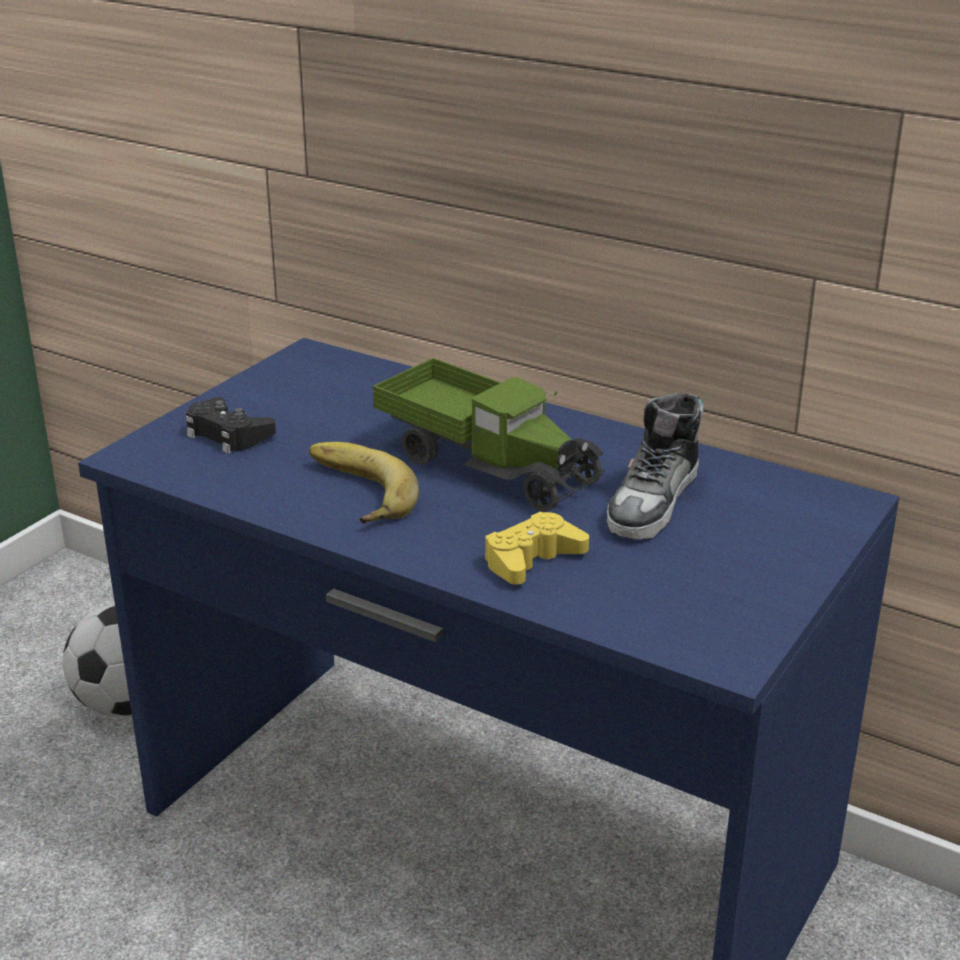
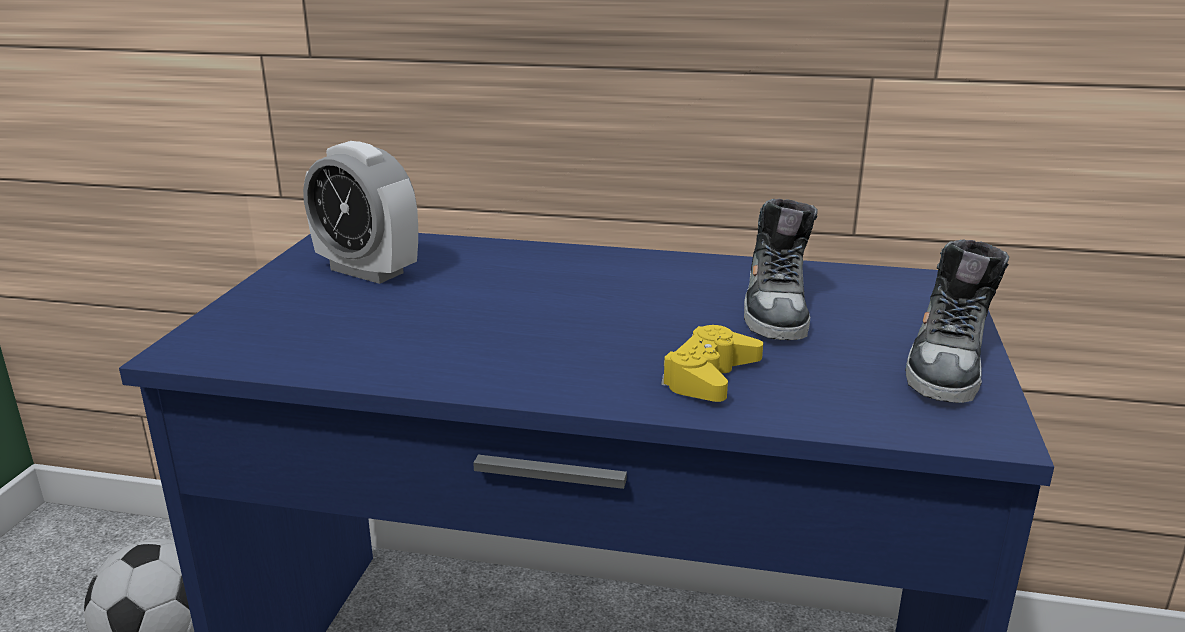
camera: 20 degrees left, 5 degrees down
(228, 434) = (292, 315): black game controller -> none
(314, 398) = (367, 271): none -> alarm clock
(353, 493) = (471, 347): banana -> none
(487, 463) = (589, 300): toy truck -> none
(762, 588) = (948, 362): none -> shoe

